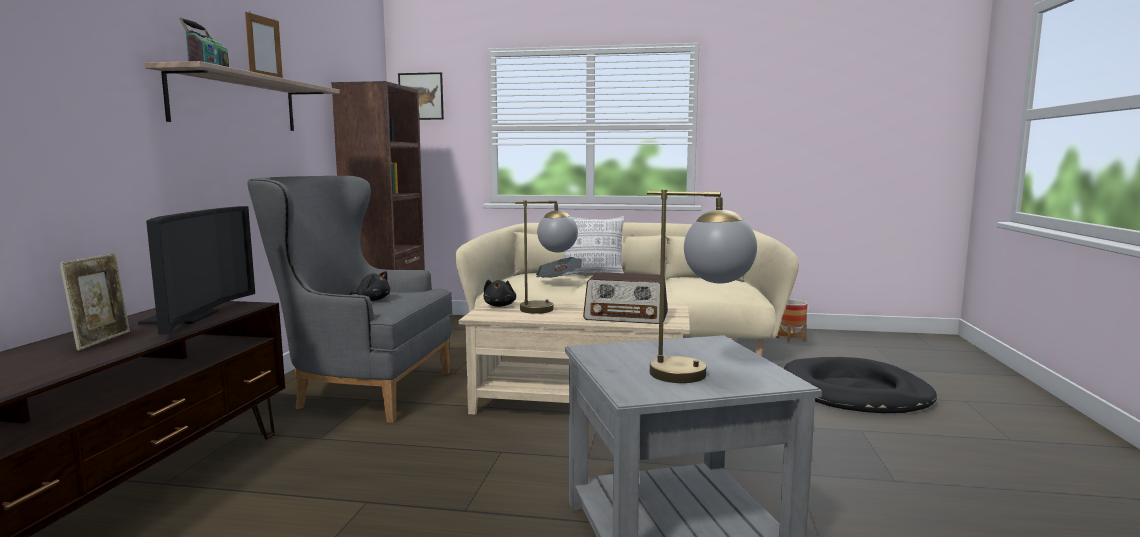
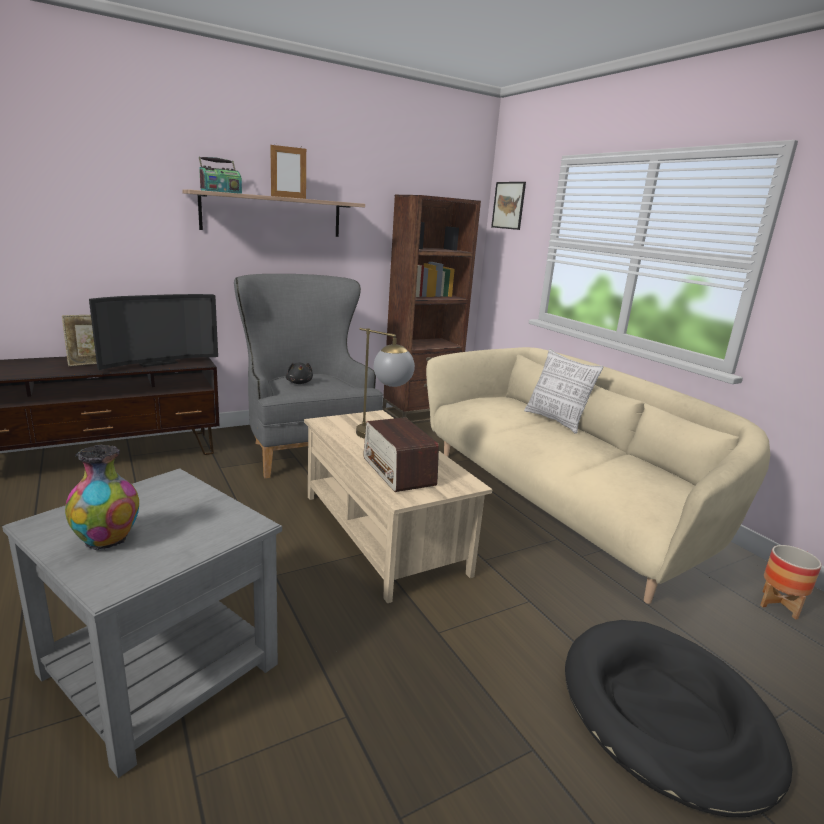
camera: 50 degrees right, 10 degrees up
(500, 305) = (365, 419): black plush toy -> none
(558, 281) = (502, 415): newspaper -> none
(699, 376) = (108, 540): table lamp -> vase

